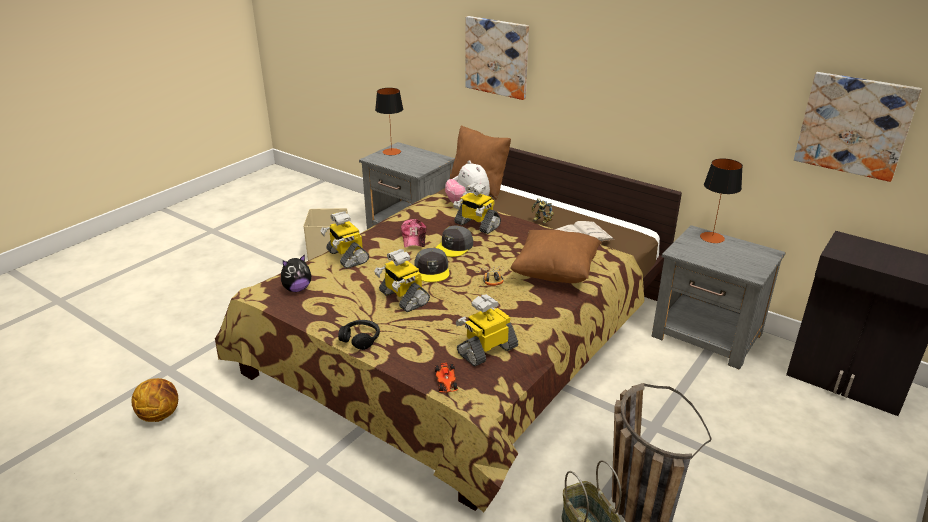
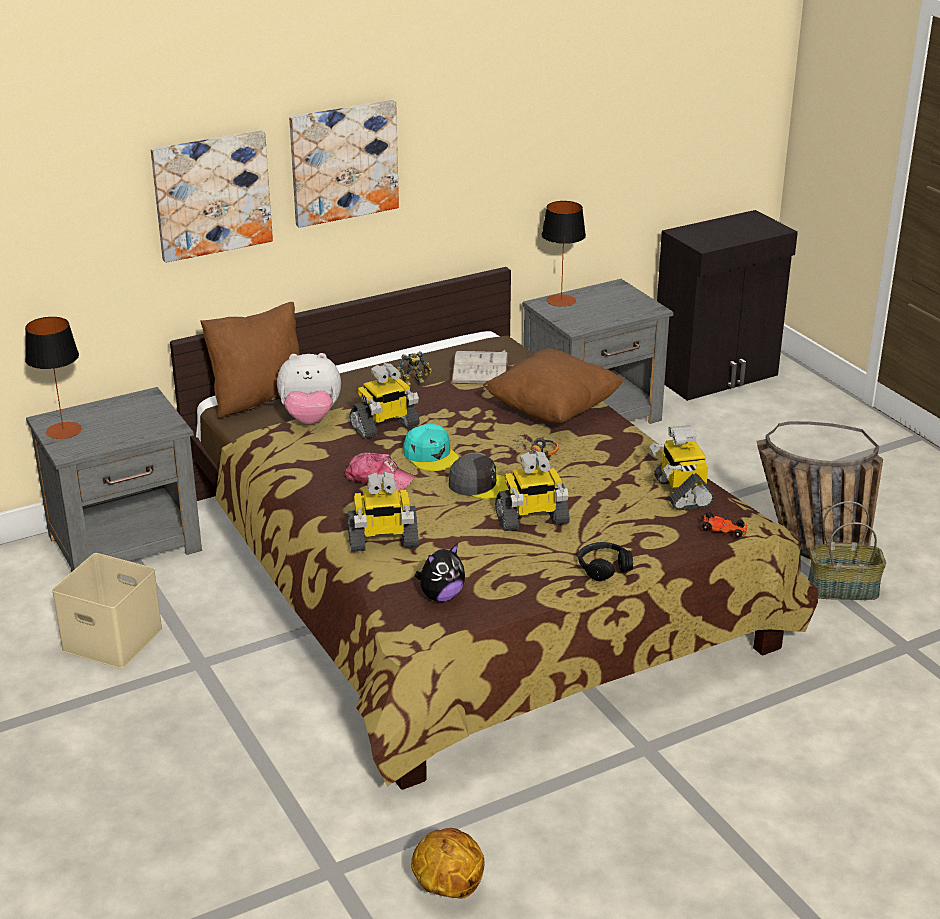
camera: 65 degrees left, 0 degrees up
(297, 289) = (441, 596): plush toy -> plush toy turned 60 degrees clockwise
(454, 247) = (431, 455): grey cap -> turquoise cap
(854, 125) = (654, 116): picture -> picture (343, 162)

